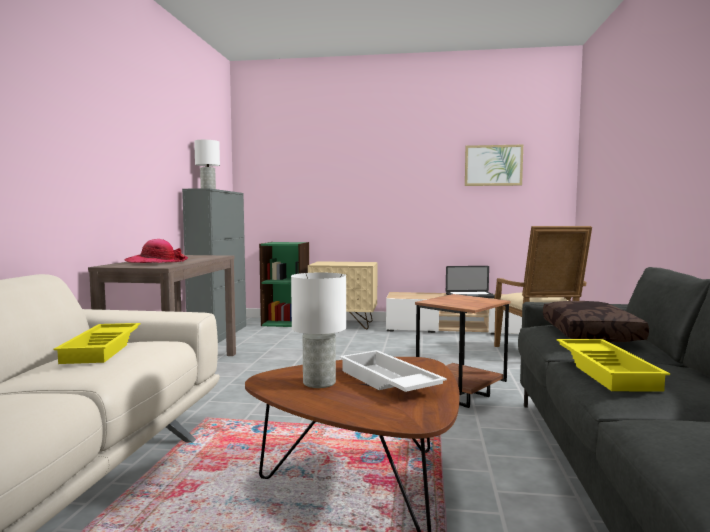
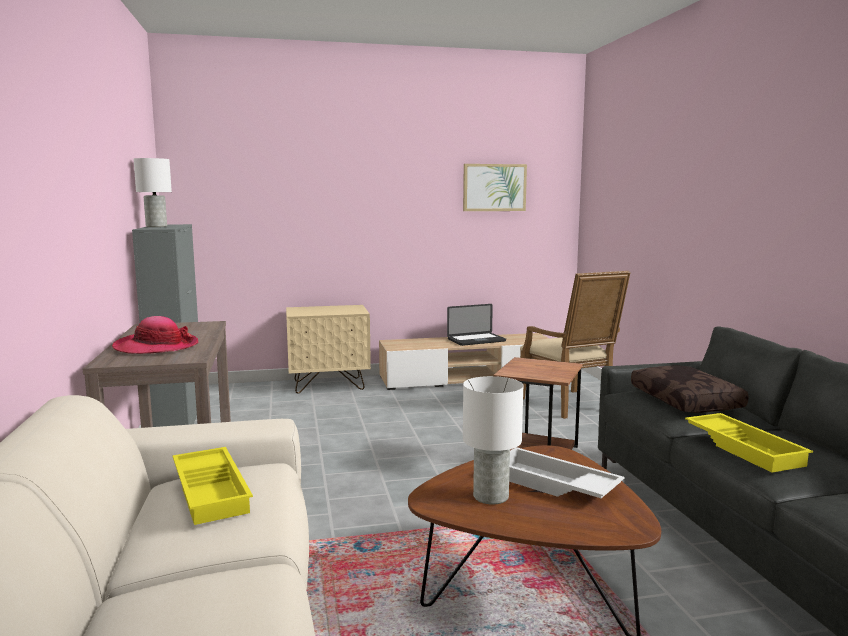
camera: 20 degrees left, 5 degrees up
(286, 322) = (252, 389): green bookcase -> none

